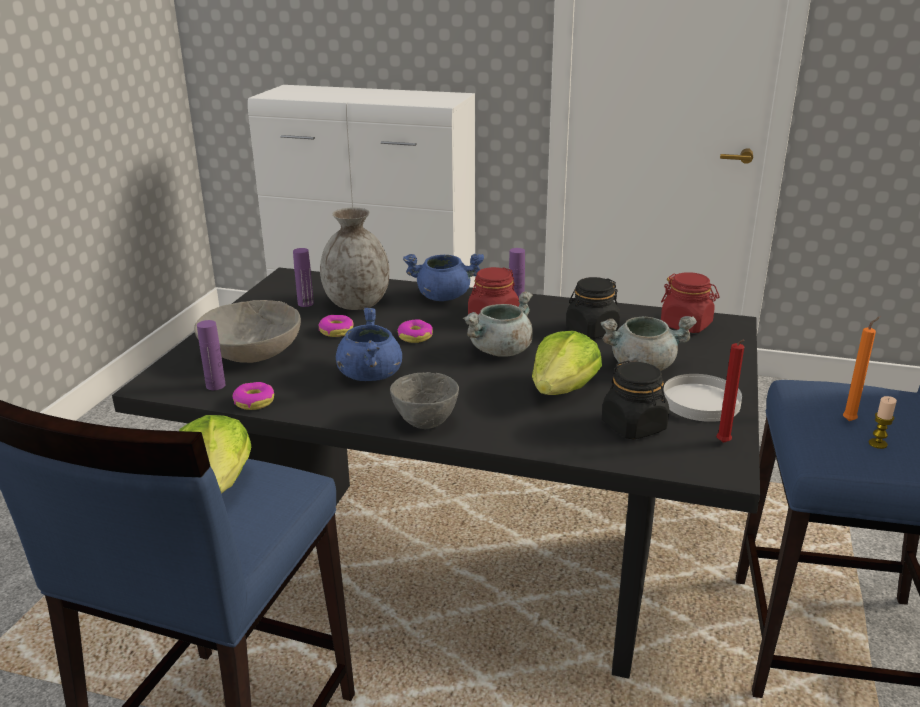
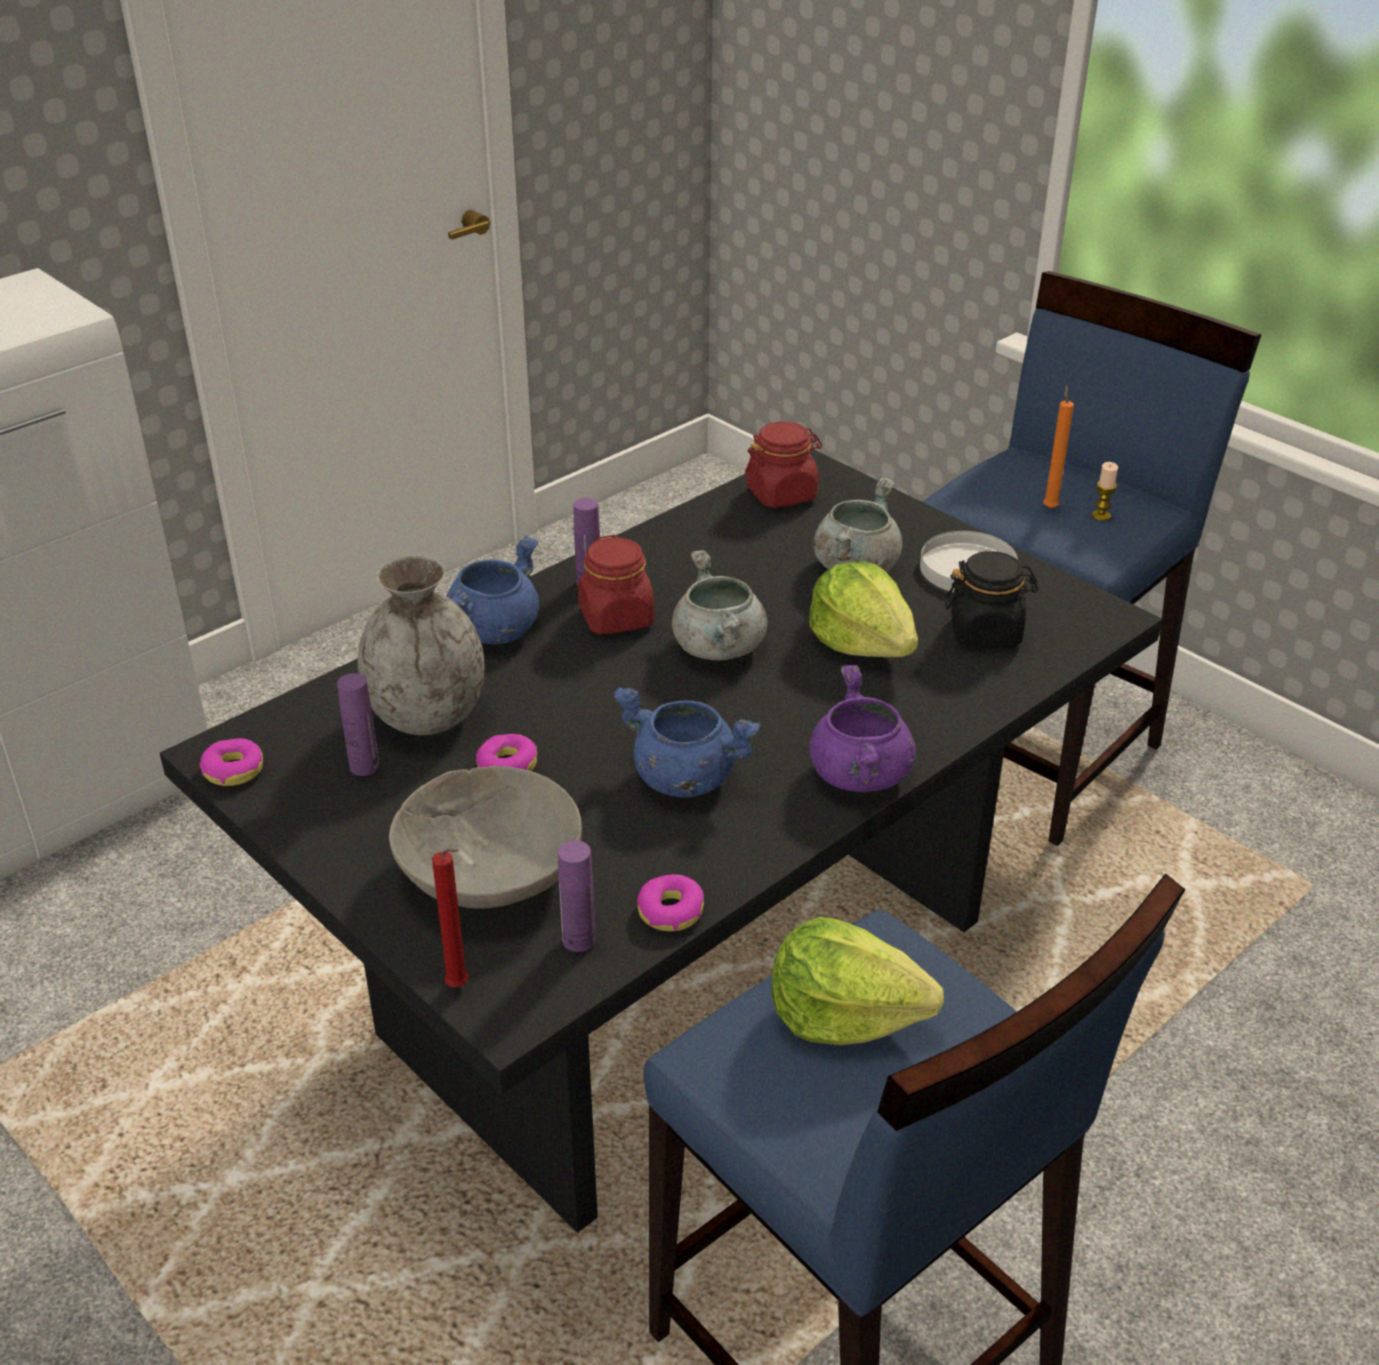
camera: 60 degrees left, 10 degrees up
(415, 336) = (603, 700): donut -> donut (233, 770)
(425, 423) = (860, 776): grey bowl -> purple cooking pot
(591, 330) = (729, 560): black jar -> none
(723, 444) = (1061, 595): red candle -> red candle (460, 987)

